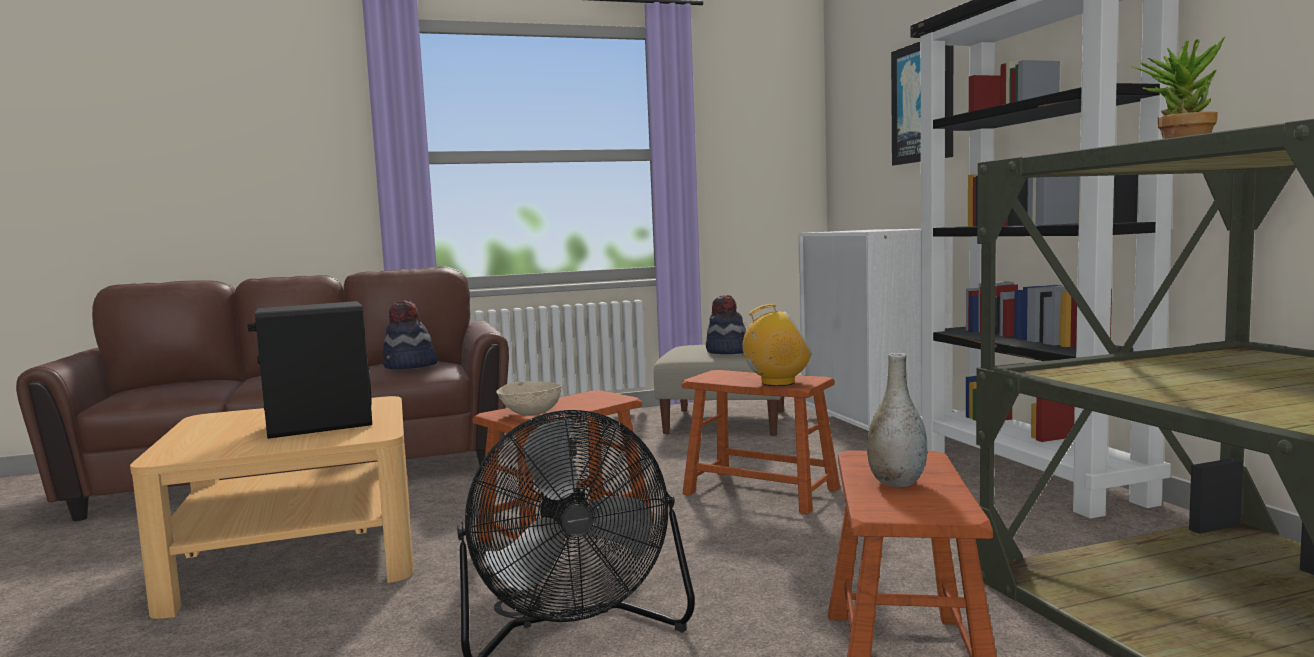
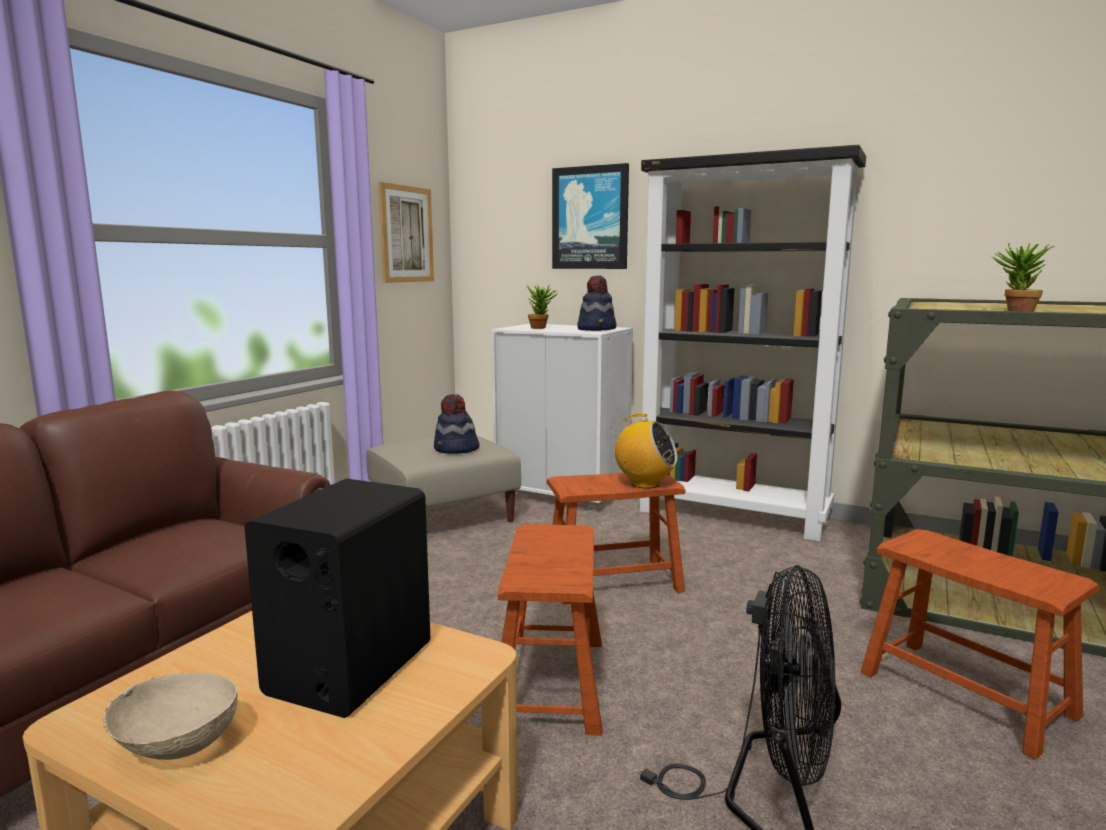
camera: 45 degrees left, 5 degrees up
(410, 366) = (197, 538): hat -> hat (597, 329)
(529, 414) = (559, 573): beige bowl -> beige bowl (175, 746)
(756, 143) = (406, 234): none -> picture
(777, 383) = (644, 484): radio -> radio turned 75 degrees clockwise
(849, 230) = (541, 328): none -> potted plant
(897, 482) = (981, 564): grey vase -> none

